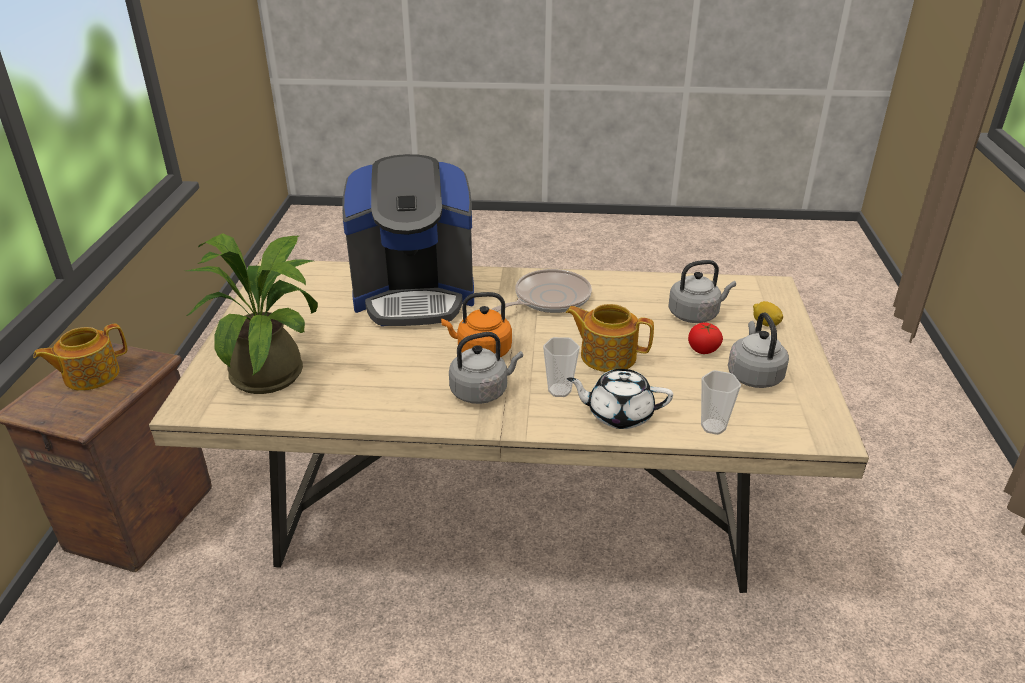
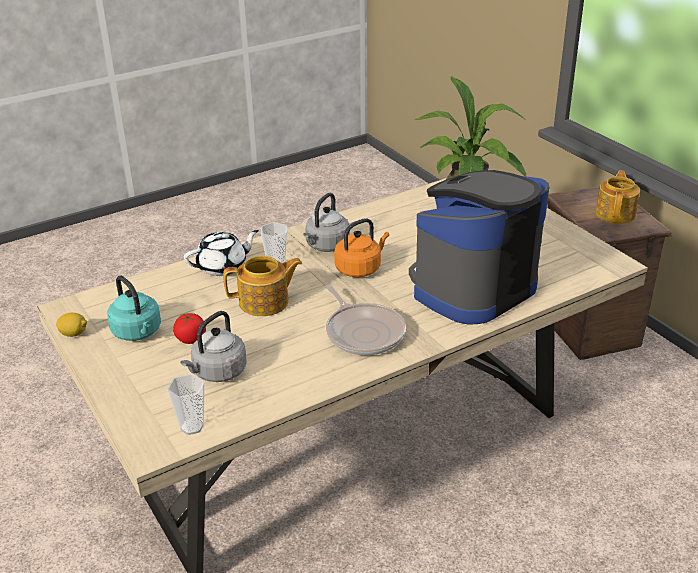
camera: 145 degrees right, 0 degrees up
(548, 299) = (363, 332): frying pan -> frying pan turned 45 degrees counterclockwise
(713, 427) = (153, 283): cup -> cup (192, 427)
(753, 375) = (138, 332): grey kettle -> turquoise kettle
(765, 324) = (145, 390): lemon -> lemon (74, 333)

